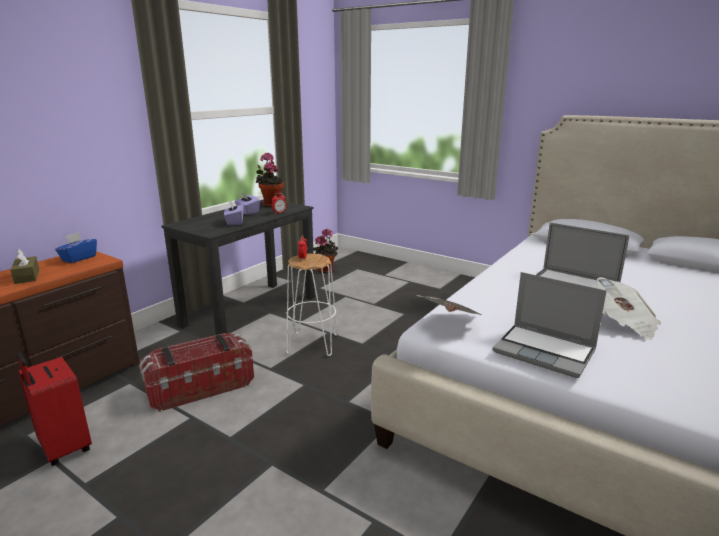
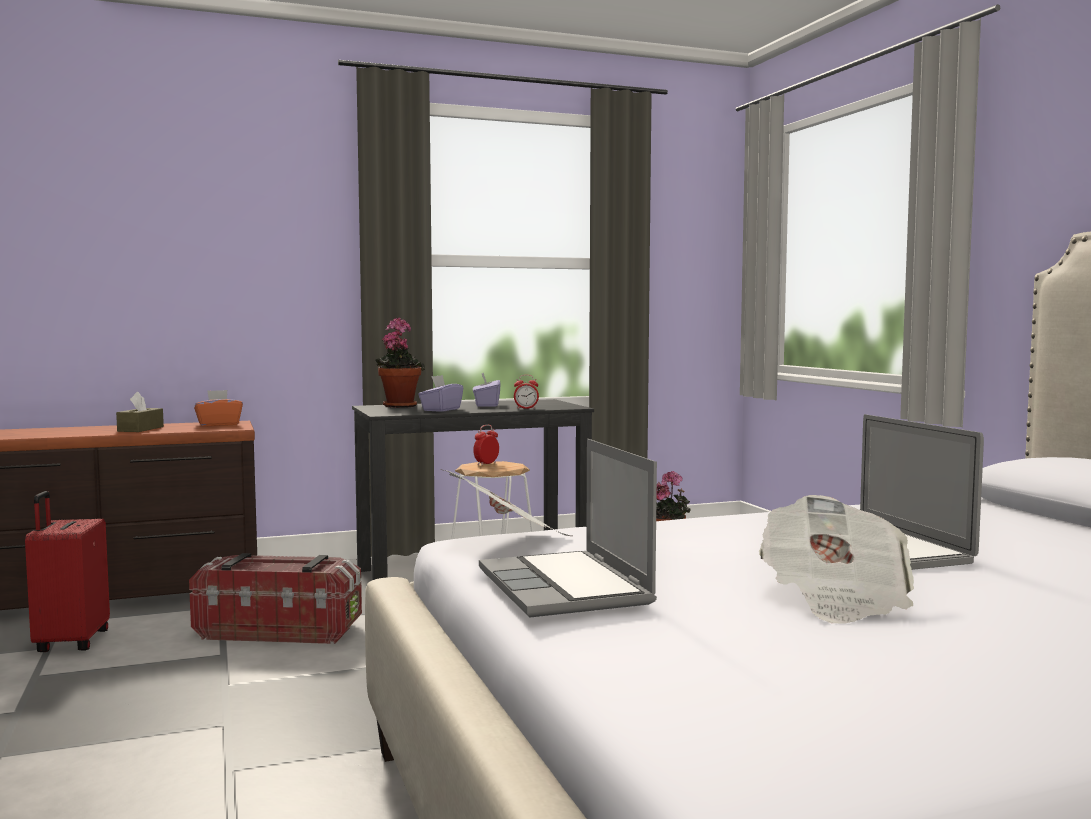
camera: 35 degrees right, 15 degrees down
(78, 258) = (218, 424): blue tissue box -> orange tissue box
(271, 204) = (541, 403): potted plant -> potted plant (399, 406)

